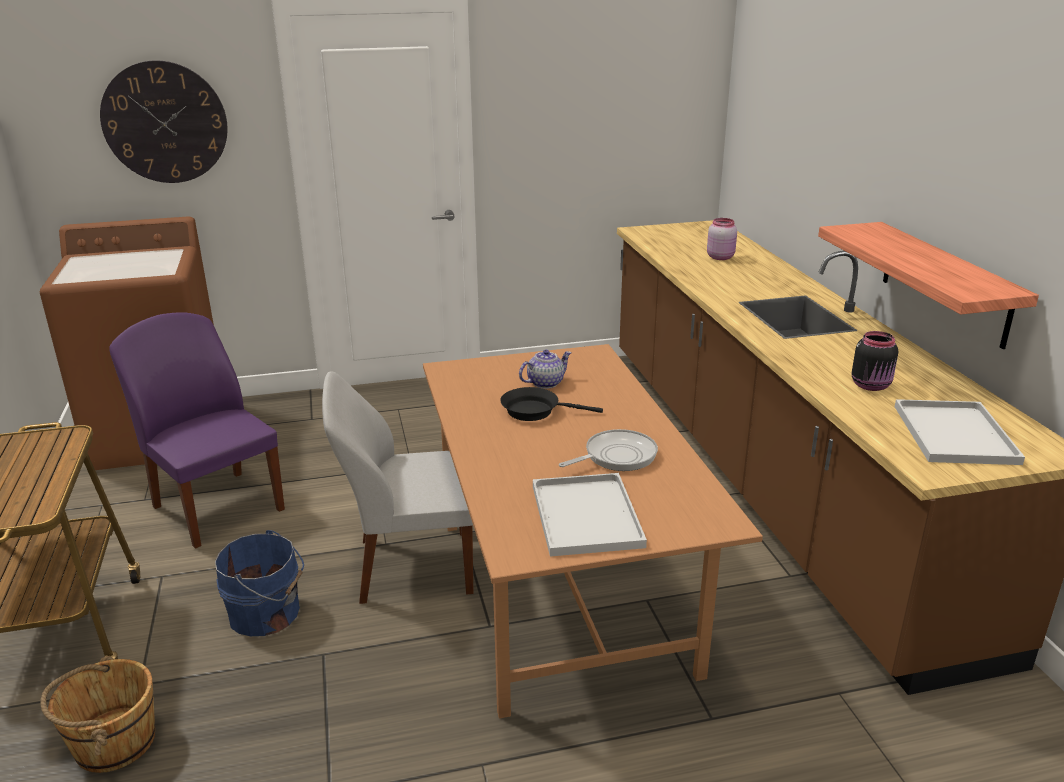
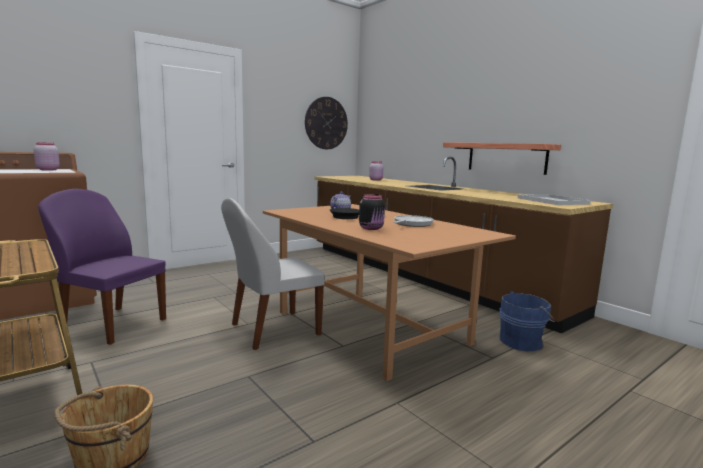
camera: 25 degrees left, 15 degrees down
(149, 258) = (47, 170): none -> pink jar
(165, 123) = (57, 92): wall clock -> wall clock (326, 123)
(267, 614) = (192, 365): blue bucket -> blue bucket (523, 341)
(588, 517) = (429, 236): white tray -> none
(871, 386) = (498, 195): black jar -> black jar (372, 228)

